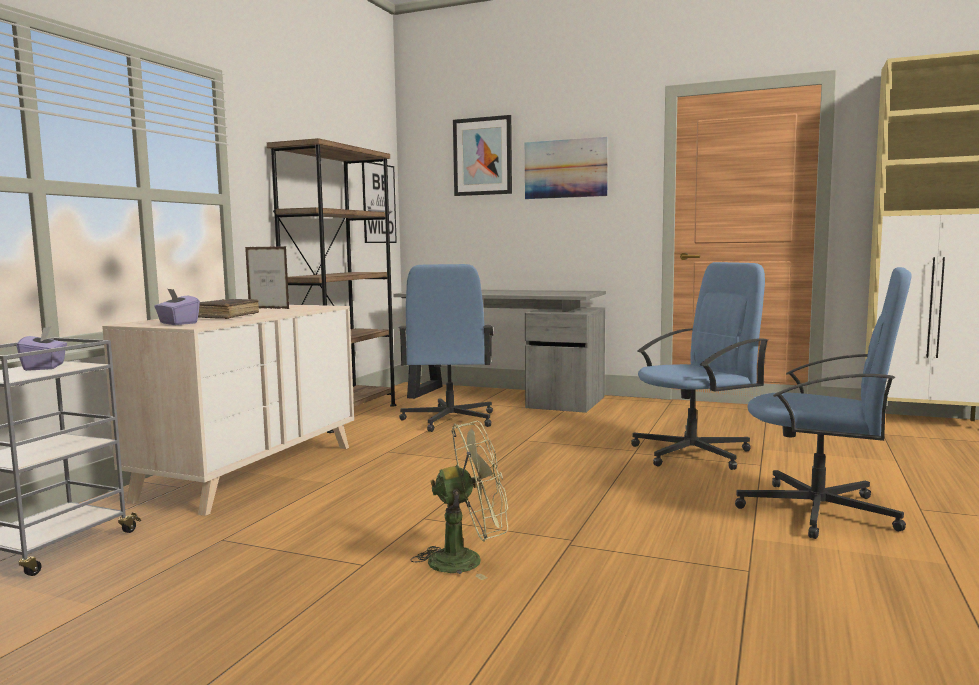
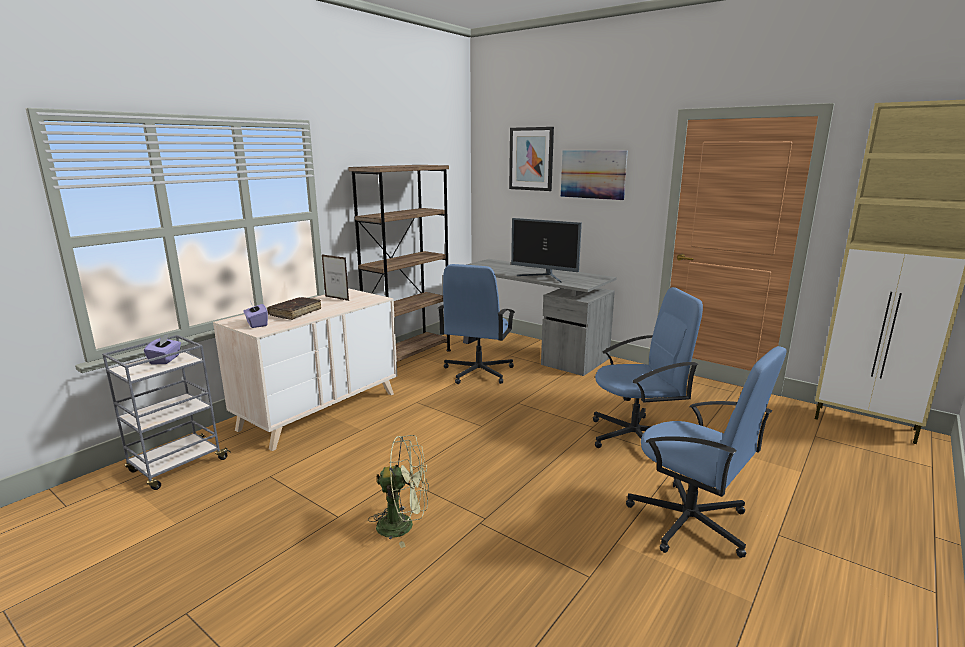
camera: 15 degrees right, 10 degrees up
(379, 203) = (451, 194): picture -> none
(521, 293) = (544, 277): none -> monitor

